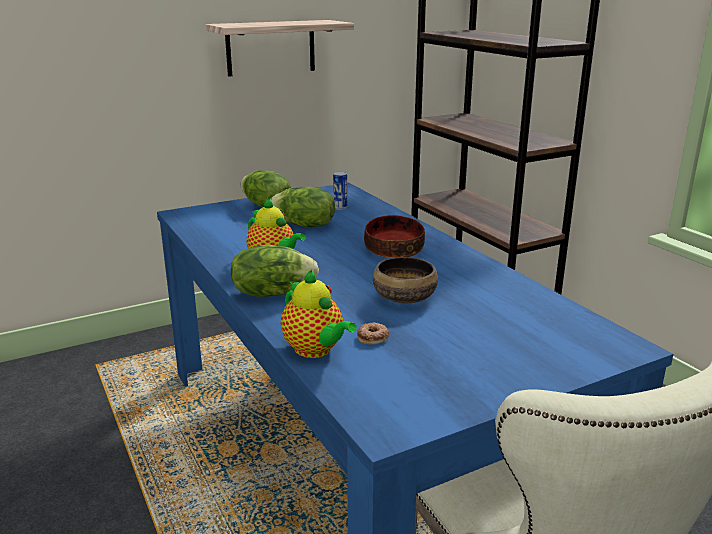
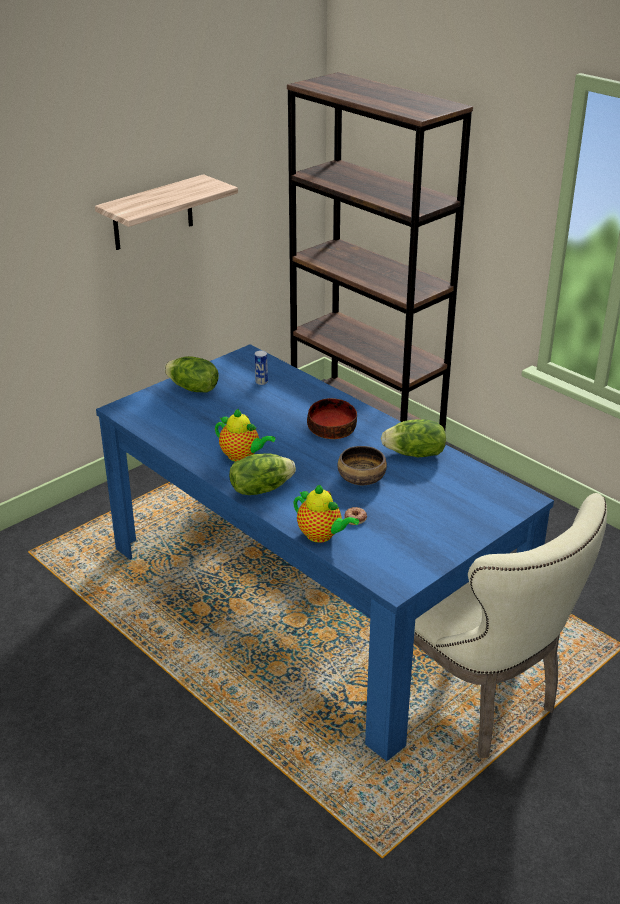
camera: 15 degrees left, 10 degrees up
(304, 225) = (242, 409): lettuce -> lettuce (415, 454)

